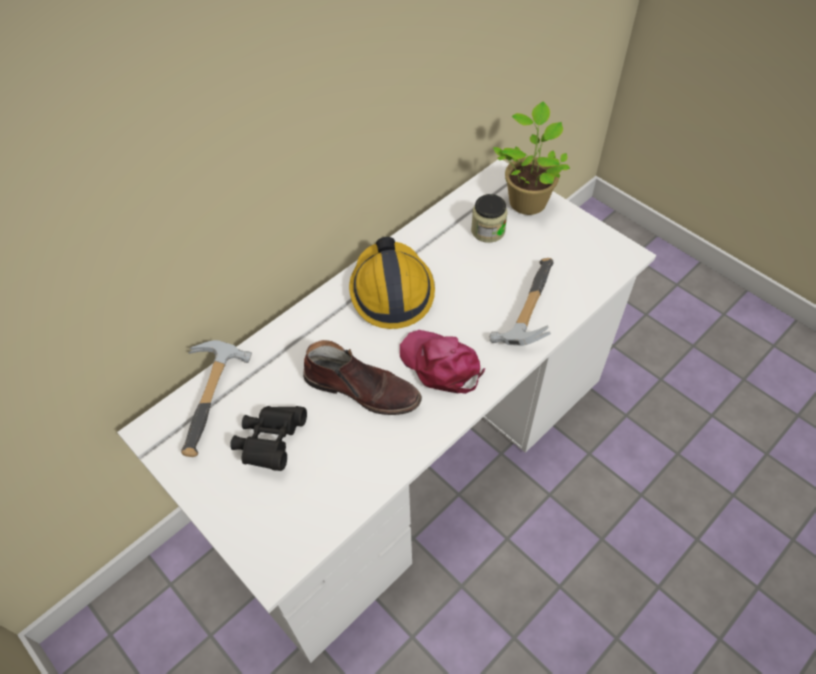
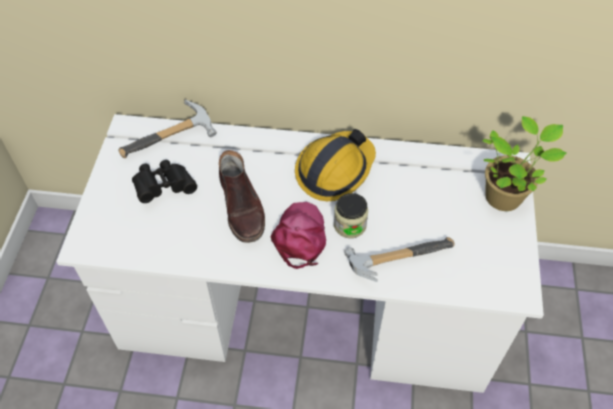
camera: 50 degrees right, 0 degrees up
(488, 231) = (447, 190): jar -> jar (350, 225)

